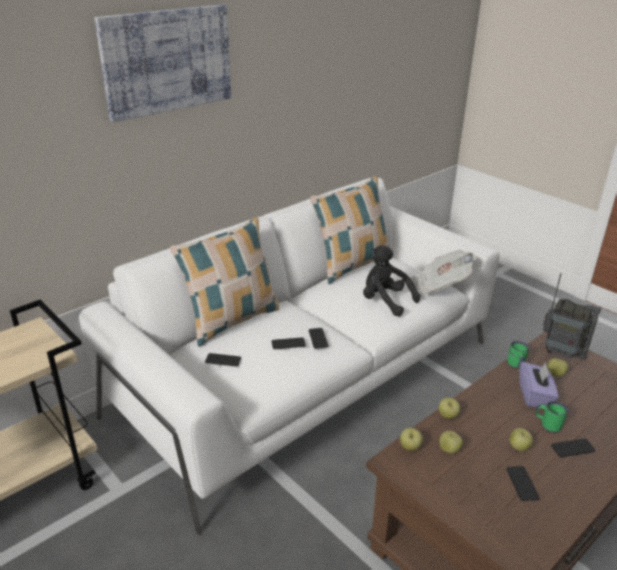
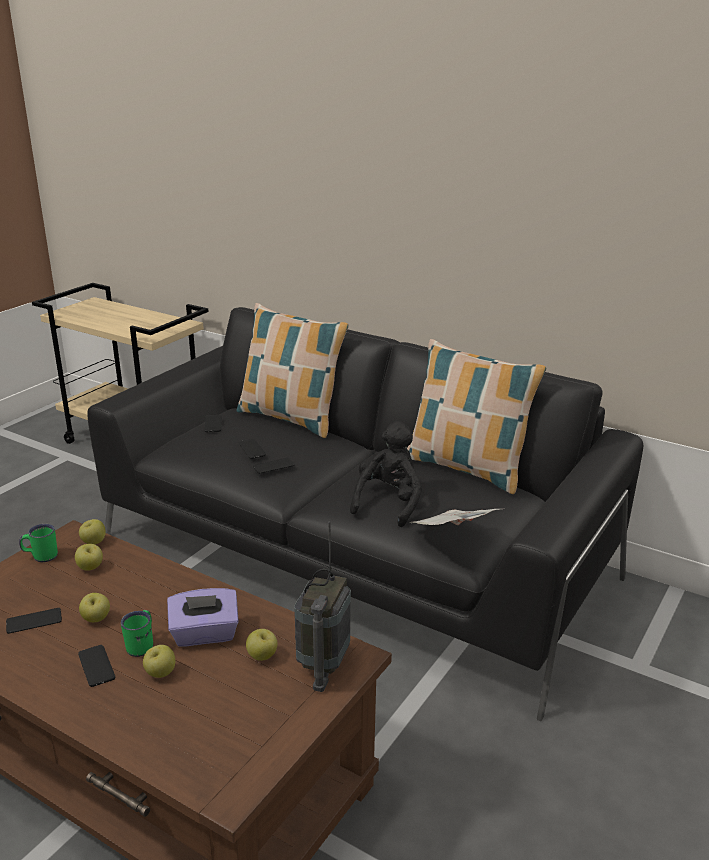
camera: 75 degrees right, 5 degrees down
(167, 61) = (343, 127): picture -> none
(306, 377) = (355, 556): white sofa -> black sofa
(448, 416) = (150, 564): apple -> apple (160, 673)
(516, 366) = (272, 617): green mug -> green mug (41, 556)

